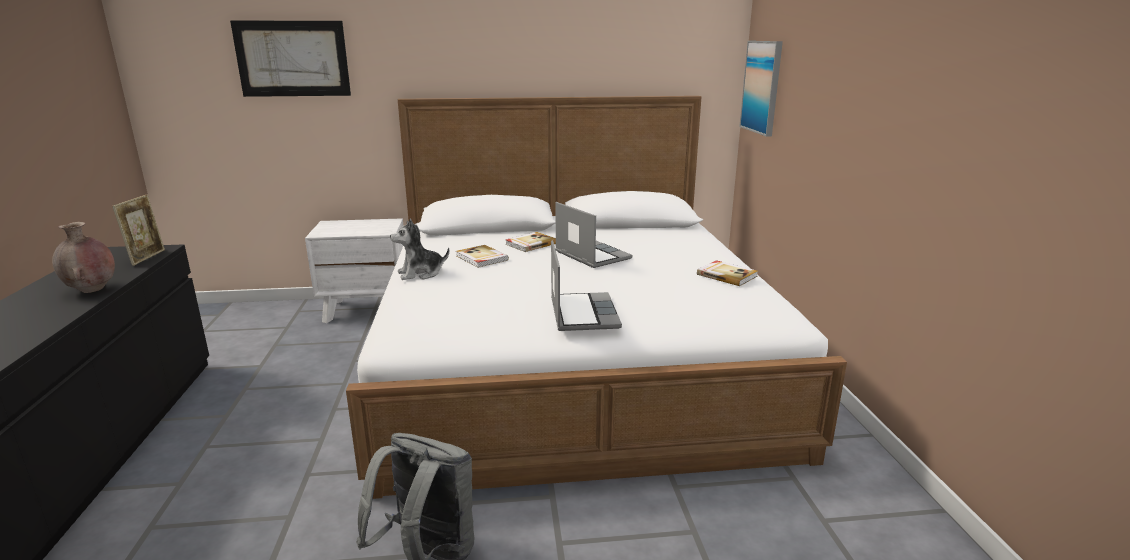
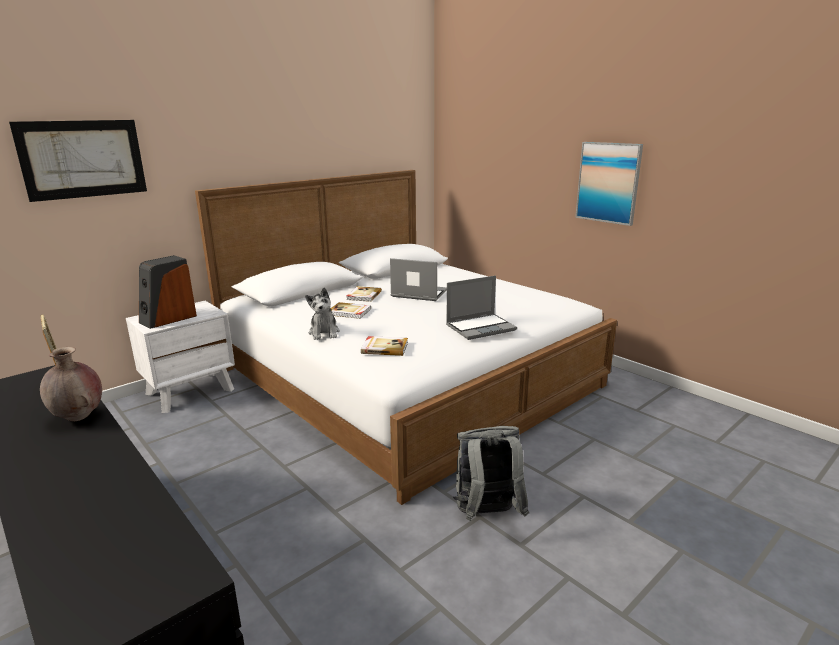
camera: 35 degrees left, 0 degrees up
(344, 229) = (168, 319): none -> speaker
(420, 273) = (324, 333): plush toy -> plush toy turned 45 degrees counterclockwise
(582, 313) = (481, 327): laptop -> laptop turned 105 degrees clockwise
(727, 275) = (514, 288): book -> book (384, 347)
(762, 87) = (458, 161): picture -> picture (608, 182)

